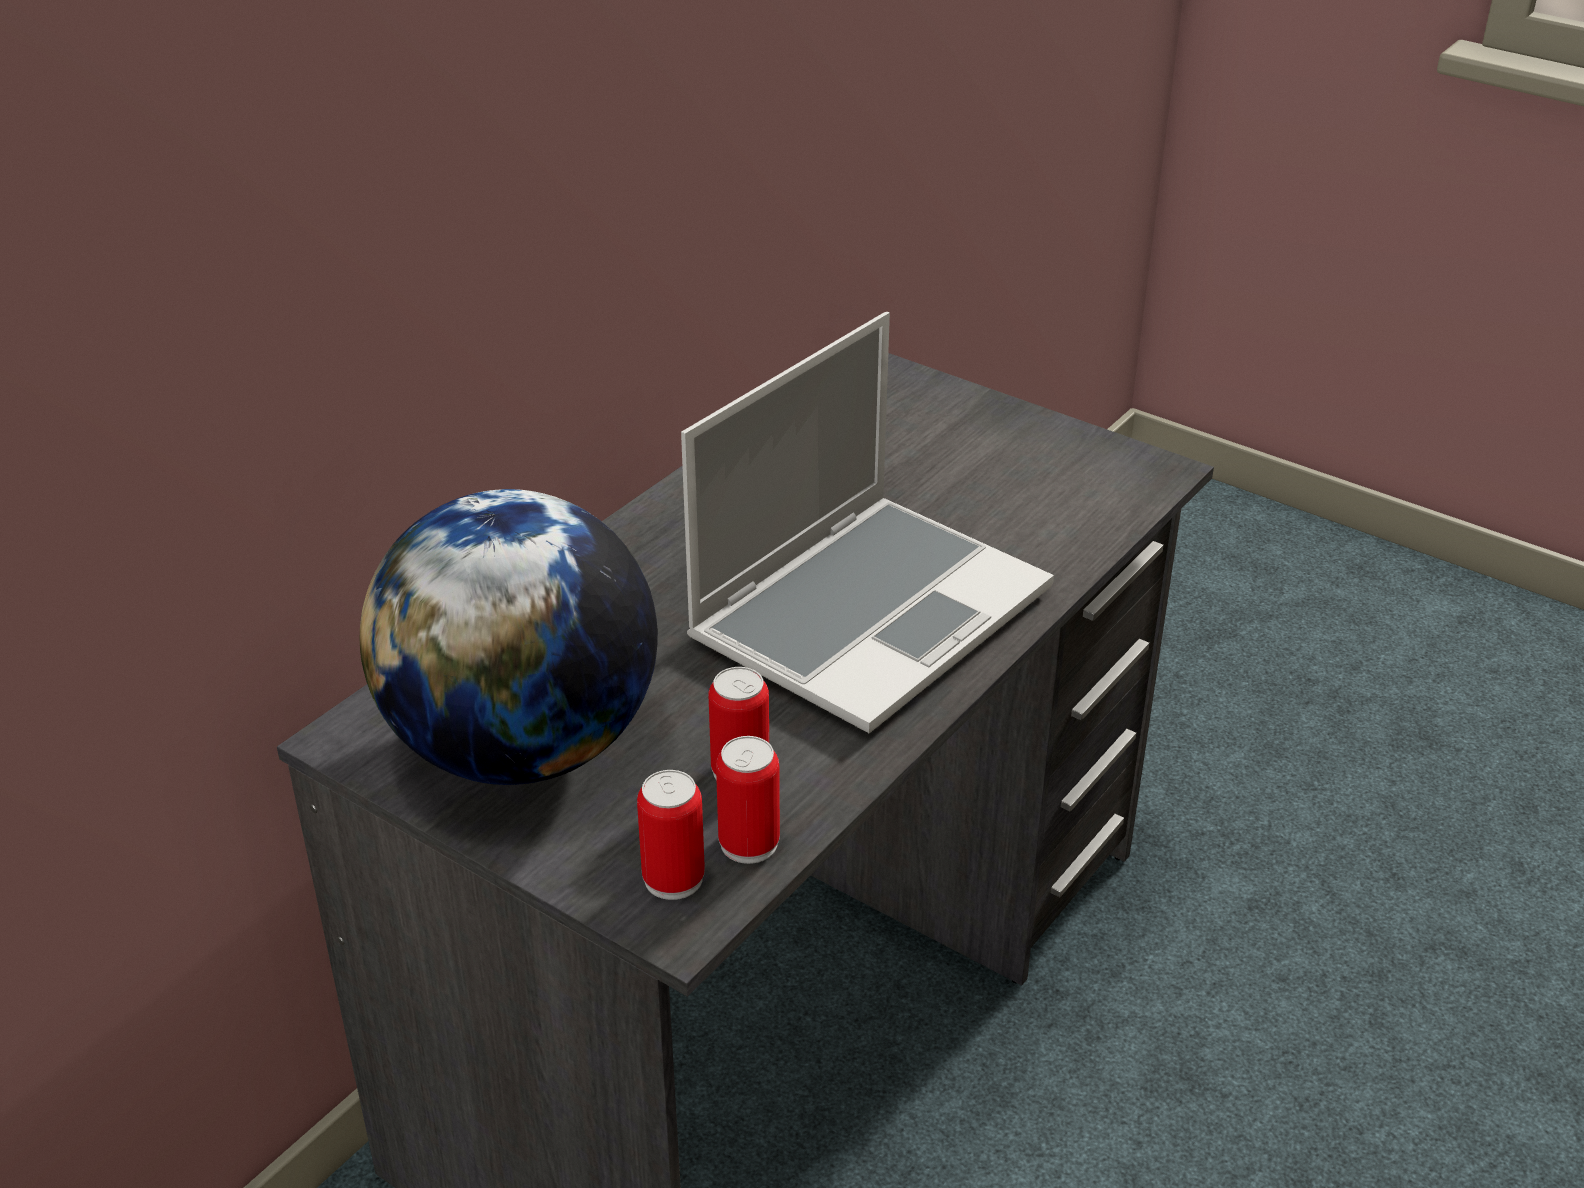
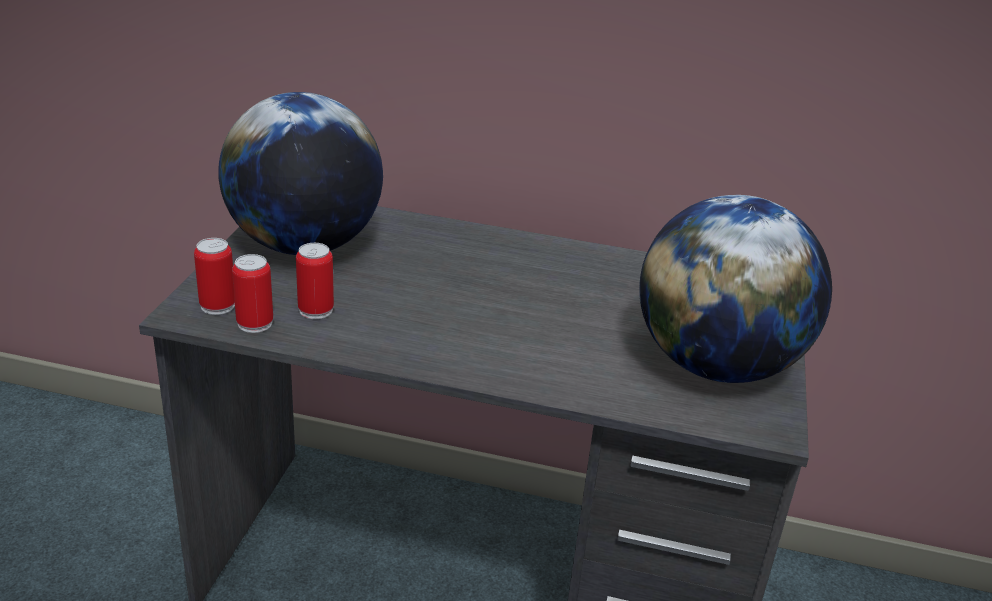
camera: 65 degrees right, 5 degrees down
(870, 612) = (494, 328): laptop -> none
(1026, 465) = (716, 365): none -> globe

